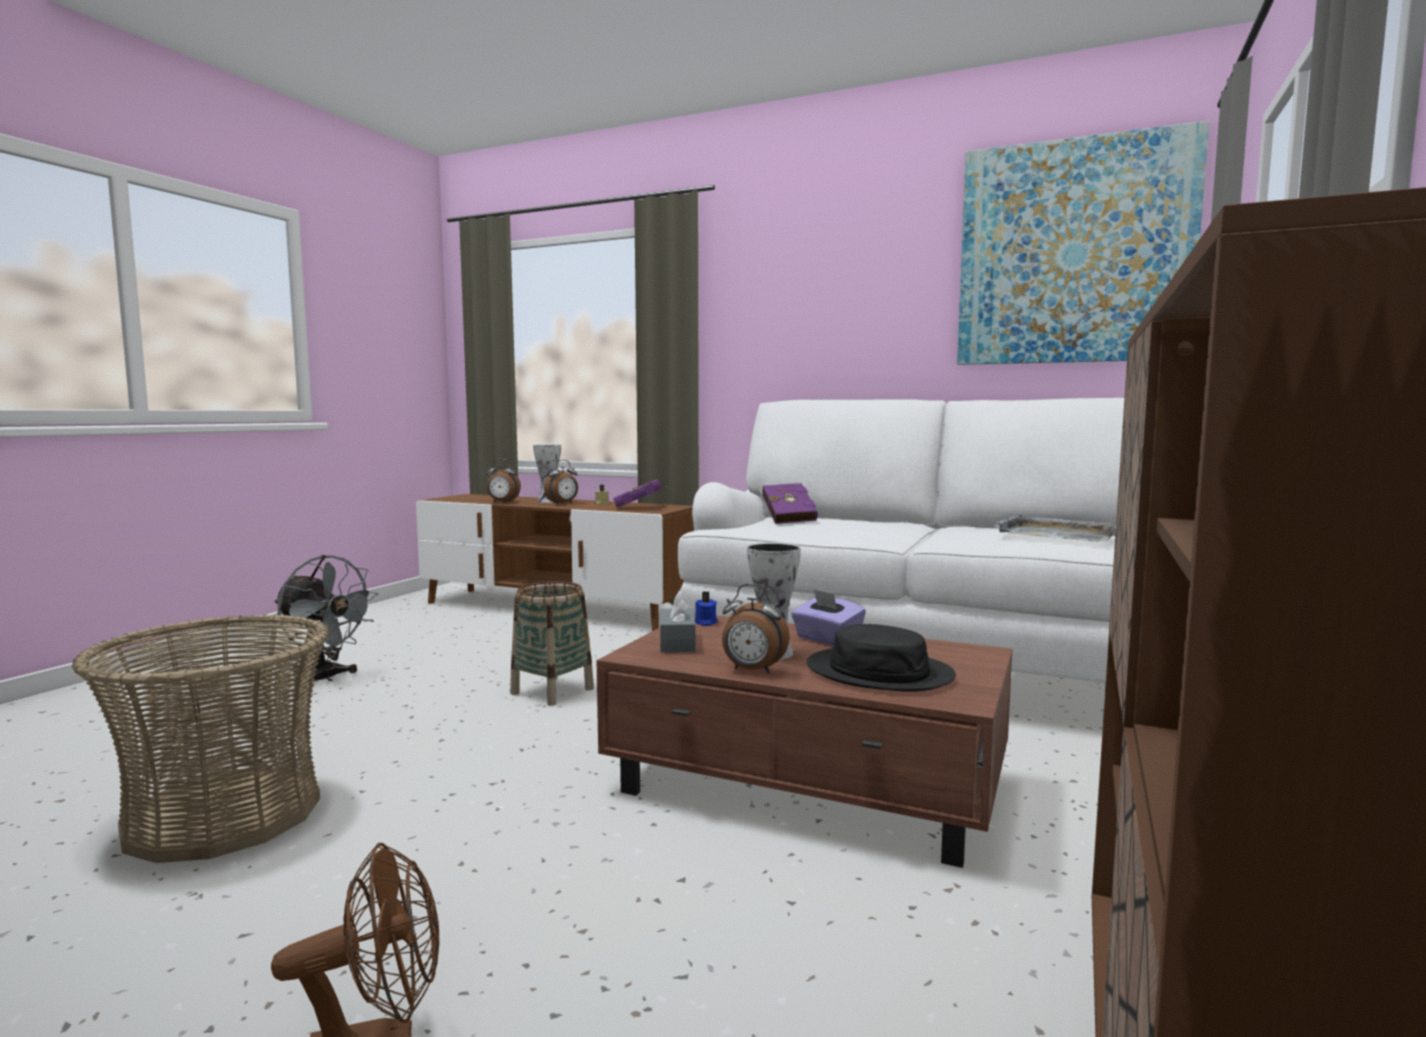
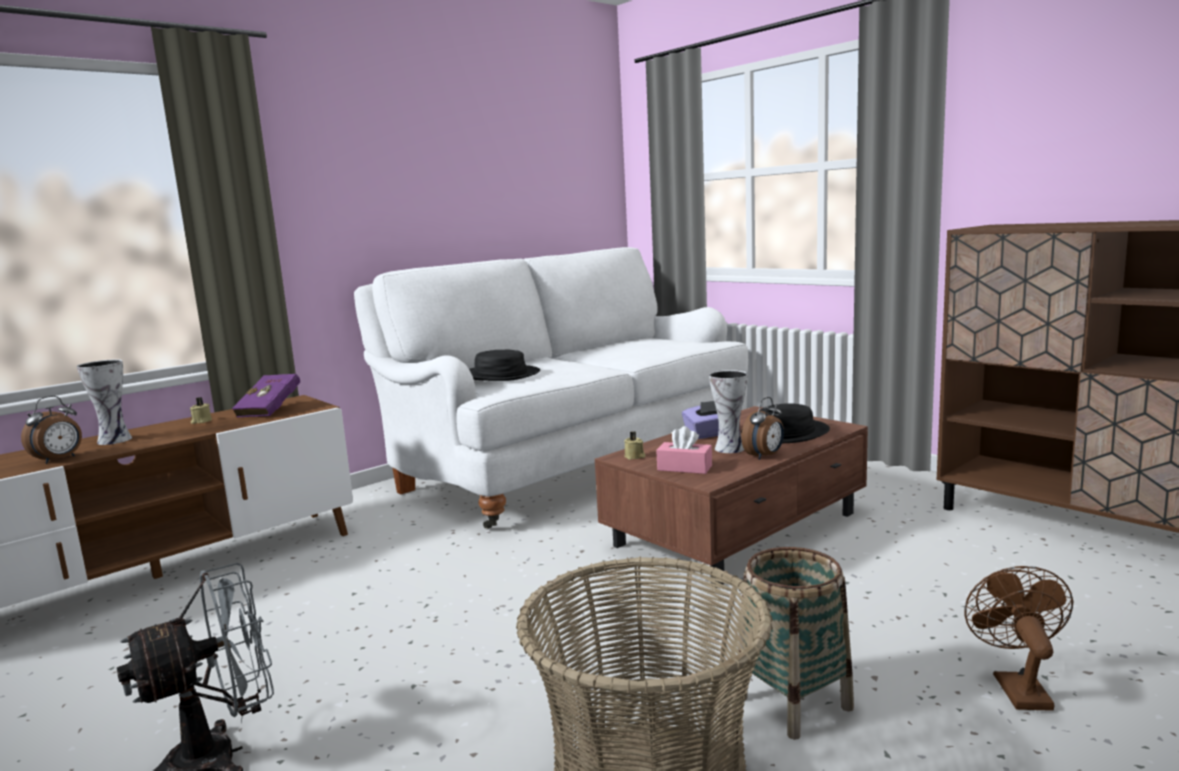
camera: 65 degrees left, 5 degrees up
(552, 691) = (465, 599): basket -> basket (793, 703)
(563, 504) = (158, 435): alarm clock -> none
(677, 643) = (684, 468): grey tissue box -> pink tissue box
(705, 623) = (635, 456): blue candle -> beige candle
(788, 519) = (500, 375): purple book -> black hat
(1054, 534) = (654, 342): grey tray -> none
(1074, 252) = (552, 143): picture -> none

